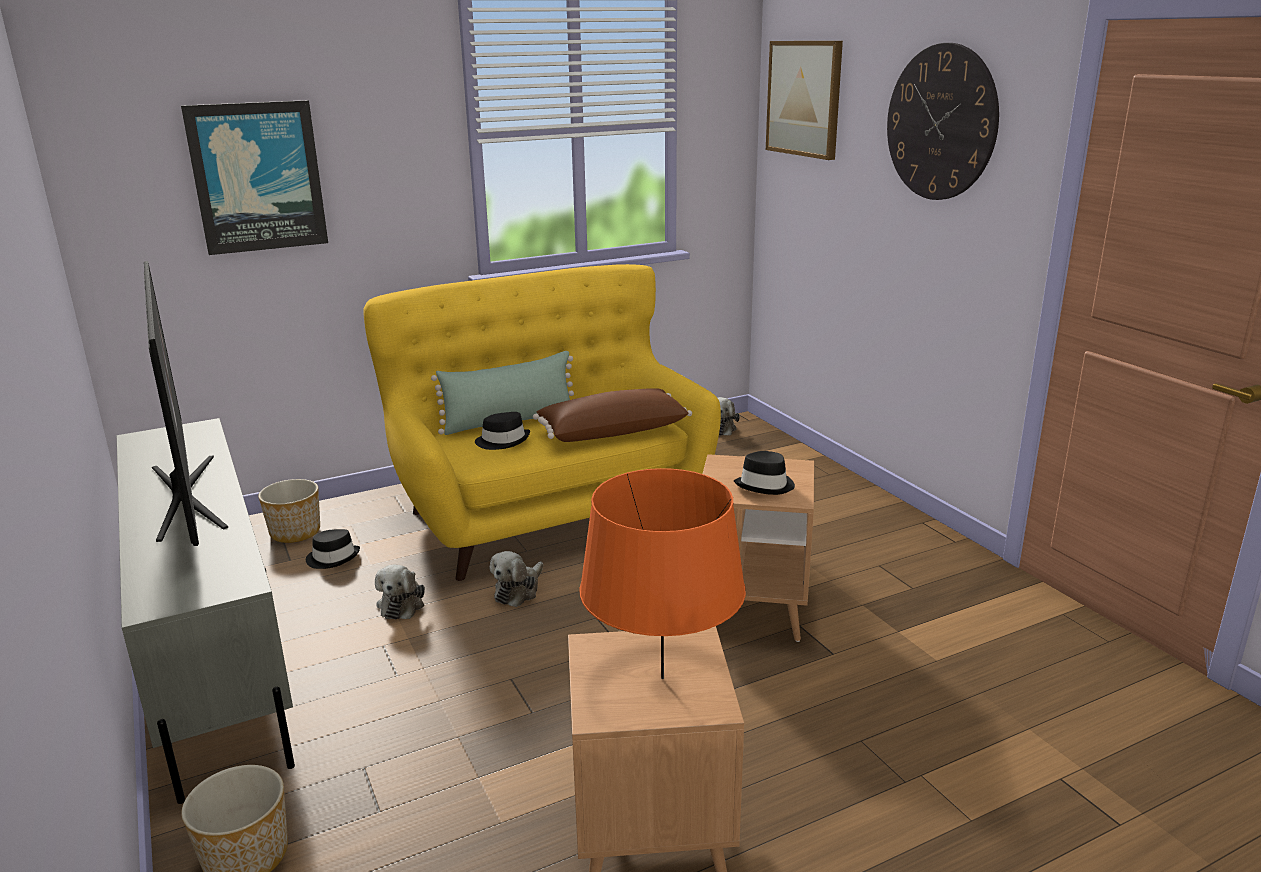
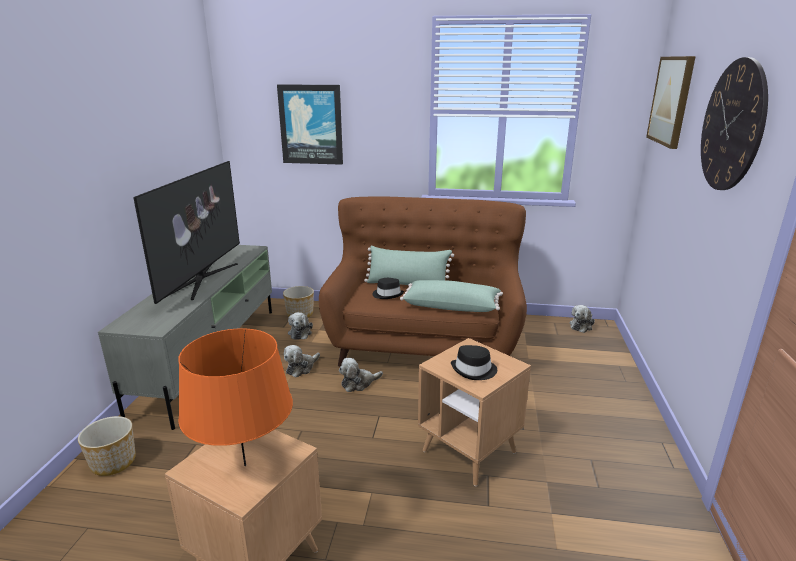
camera: 35 degrees right, 0 degrees up
(333, 558) = (300, 332): black hat -> plush toy
(550, 512) = (423, 345): yellow sofa -> brown sofa
(612, 431) = (451, 306): brown pillow -> green pillow

